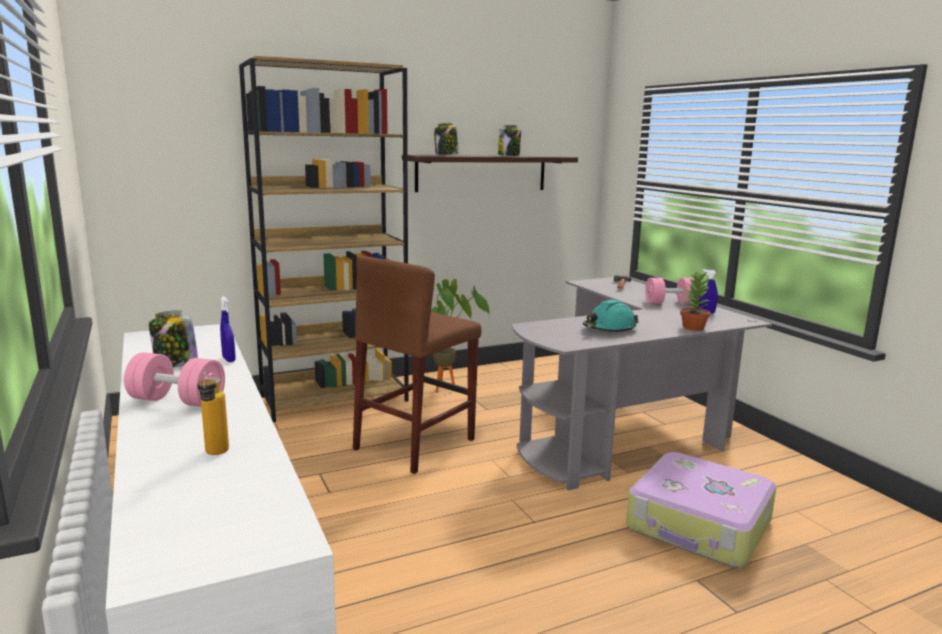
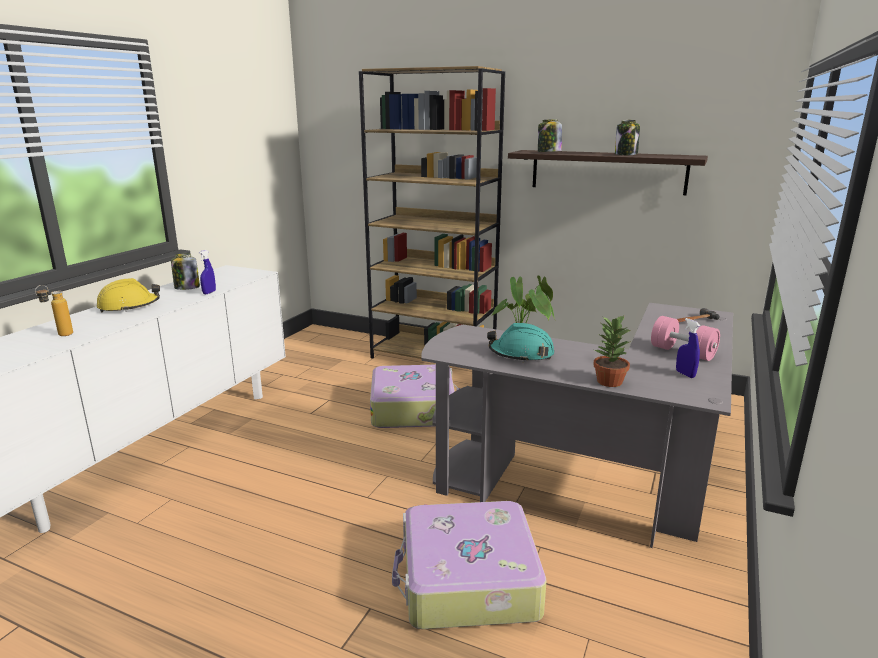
camera: 50 degrees right, 5 degrees up
(177, 401) = (129, 306): pink dumbbell -> yellow hard hat
(415, 444) = (414, 408): brown stool -> suitcase

